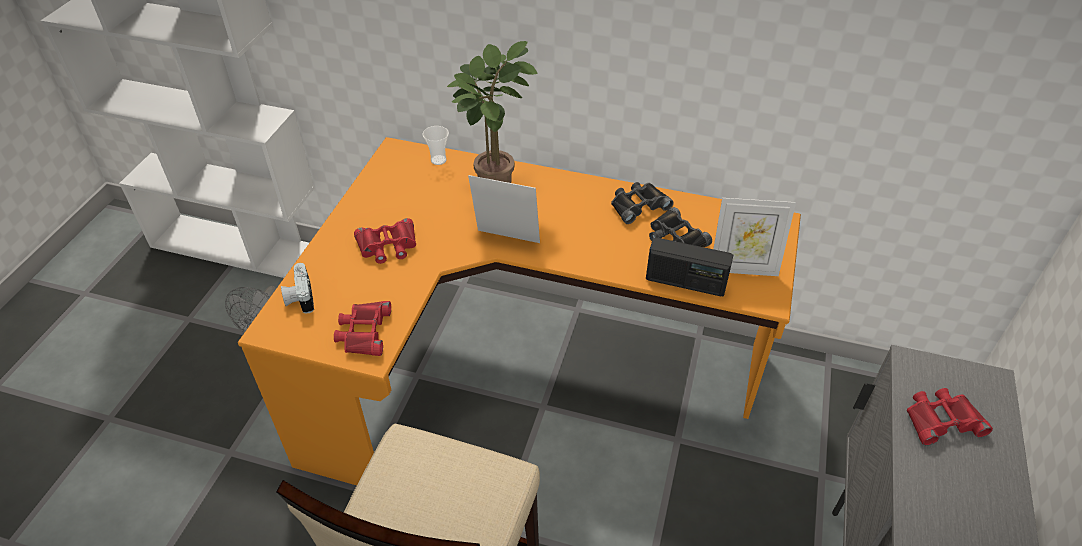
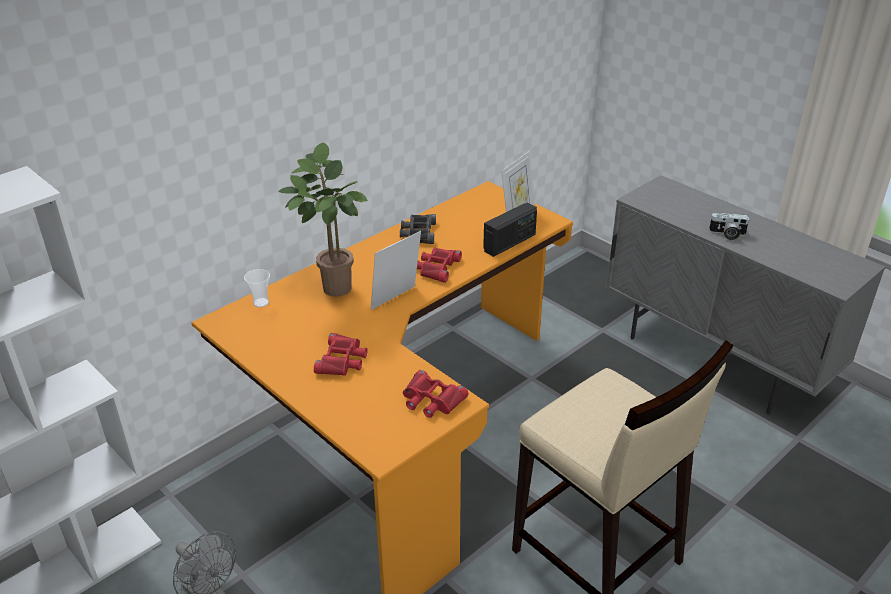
camera: 60 degrees left, 10 degrees down
(299, 297) = (357, 426): camera -> camera (727, 234)
(675, 238) = (466, 231): black binoculars -> none
(941, 420) = (678, 208): red binoculars -> red binoculars (437, 268)

